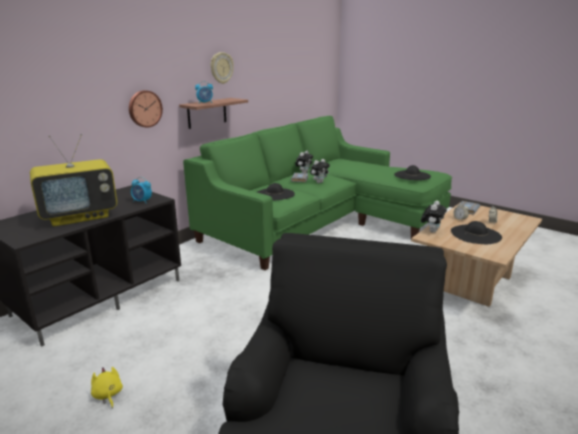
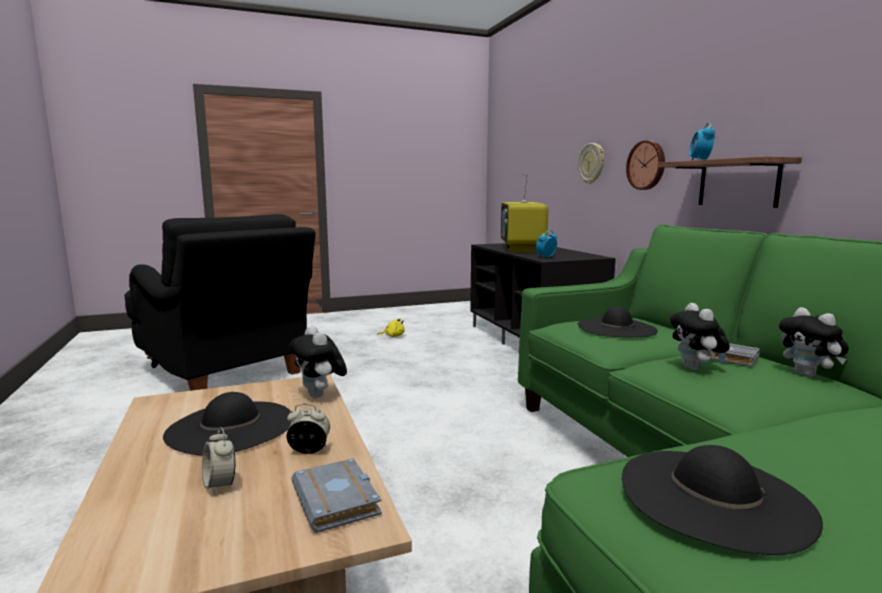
camera: 120 degrees right, 10 degrees down
(221, 68) = (788, 94): wall clock -> wall clock (592, 163)

